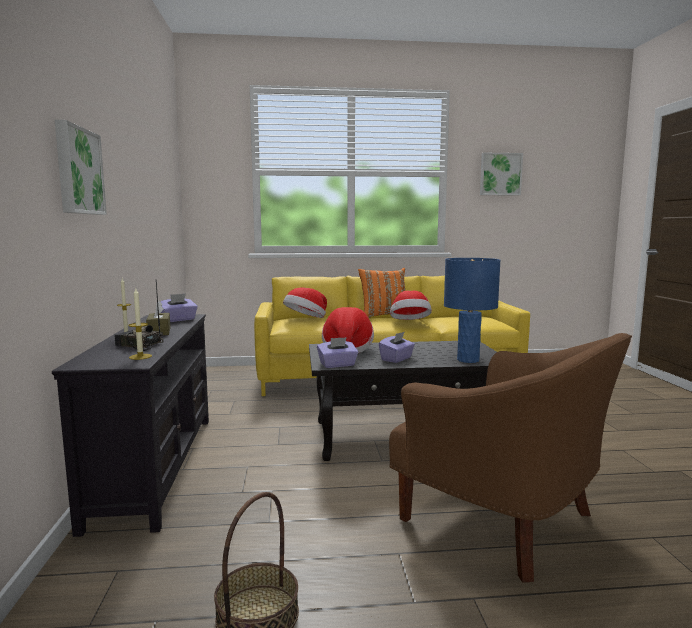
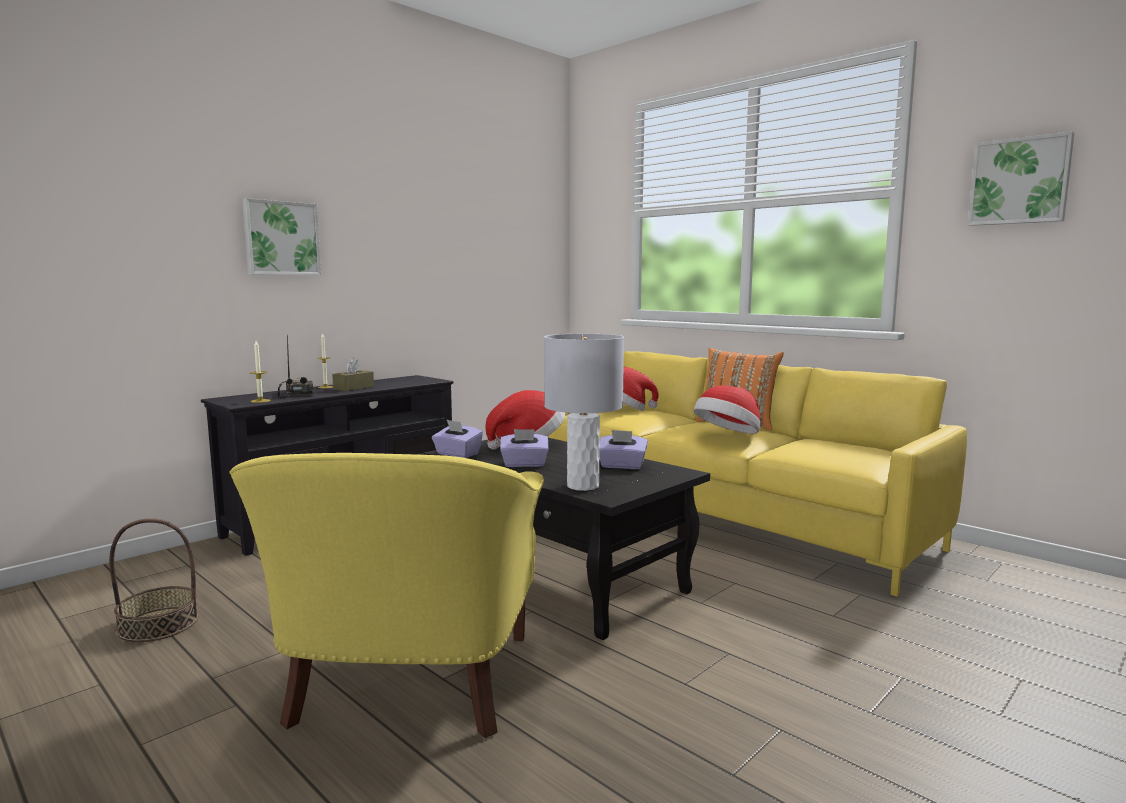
camera: 50 degrees right, 0 degrees up
(178, 320) = (410, 382): purple tissue box -> purple tissue box (622, 466)
(468, 360) = (582, 486): blue table lamp -> grey table lamp
(504, 522) = (408, 685): brown armchair -> yellow armchair

